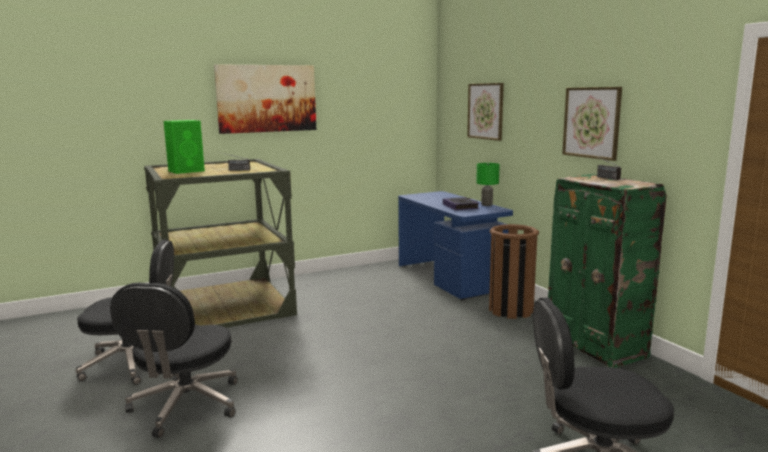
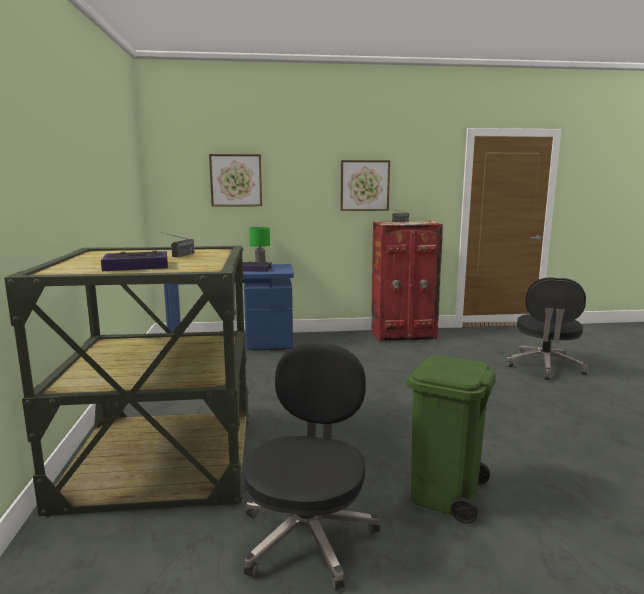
camera: 70 degrees left, 0 degrees up
(185, 406) = (445, 494): black office chair -> green trash can
(187, 171) = (136, 266): green speaker -> book
(267, 98) = (73, 158): picture -> none
(511, 310) = (327, 341): brown trash can -> none
(596, 345) = (403, 335): green cabinet -> red cabinet

